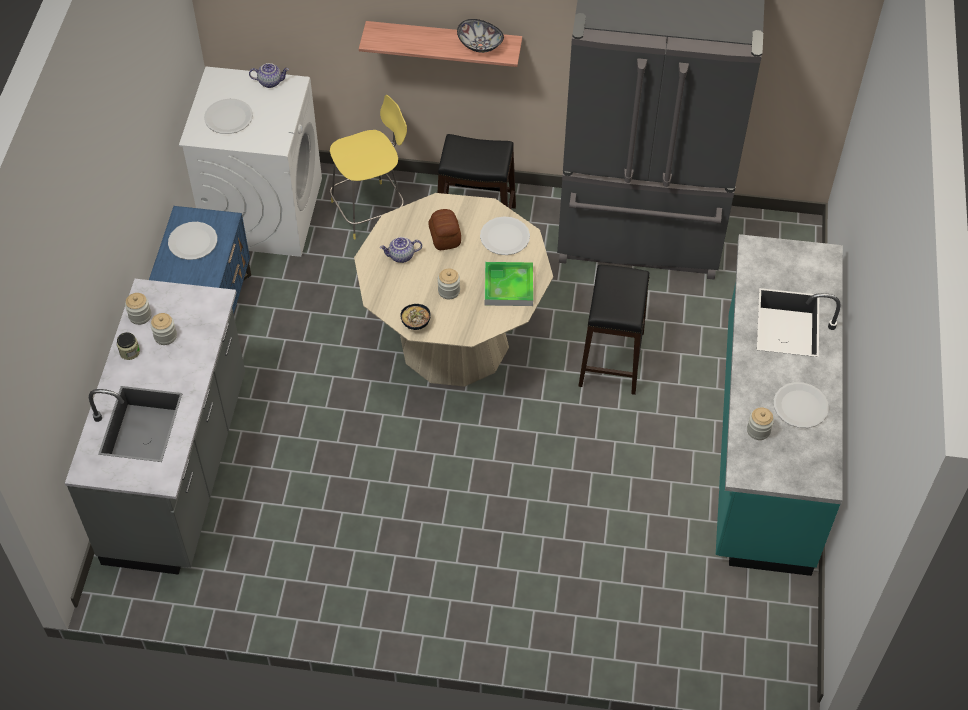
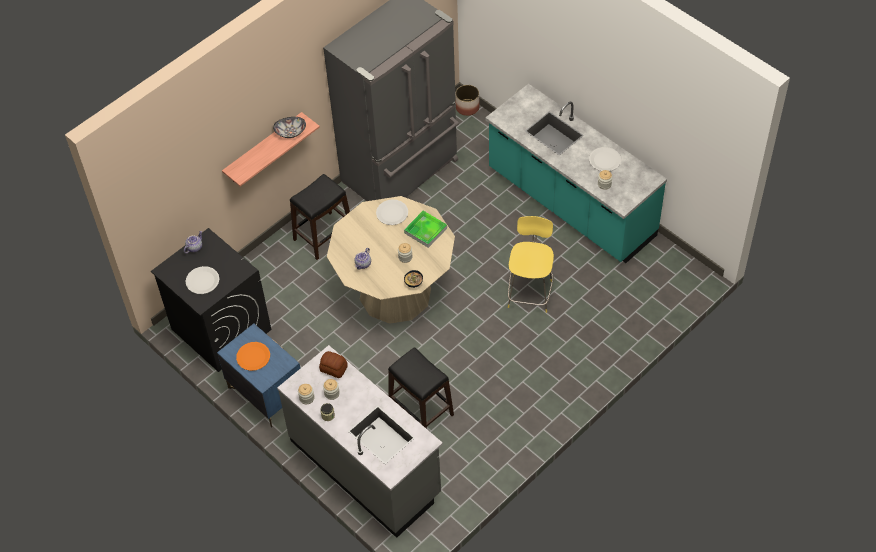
camera: 50 degrees left, 0 degrees up
(193, 242) = (253, 357): white plate -> orange plate
(263, 211) = (220, 329): white washing machine -> black washing machine
(370, 209) = (269, 278): yellow stool -> yellow stool (530, 292)
(444, 237) = (368, 238): bread -> bread (333, 369)
(612, 358) = (467, 233): black stool -> black stool (421, 409)
(804, 239) = (467, 107): none -> planter

